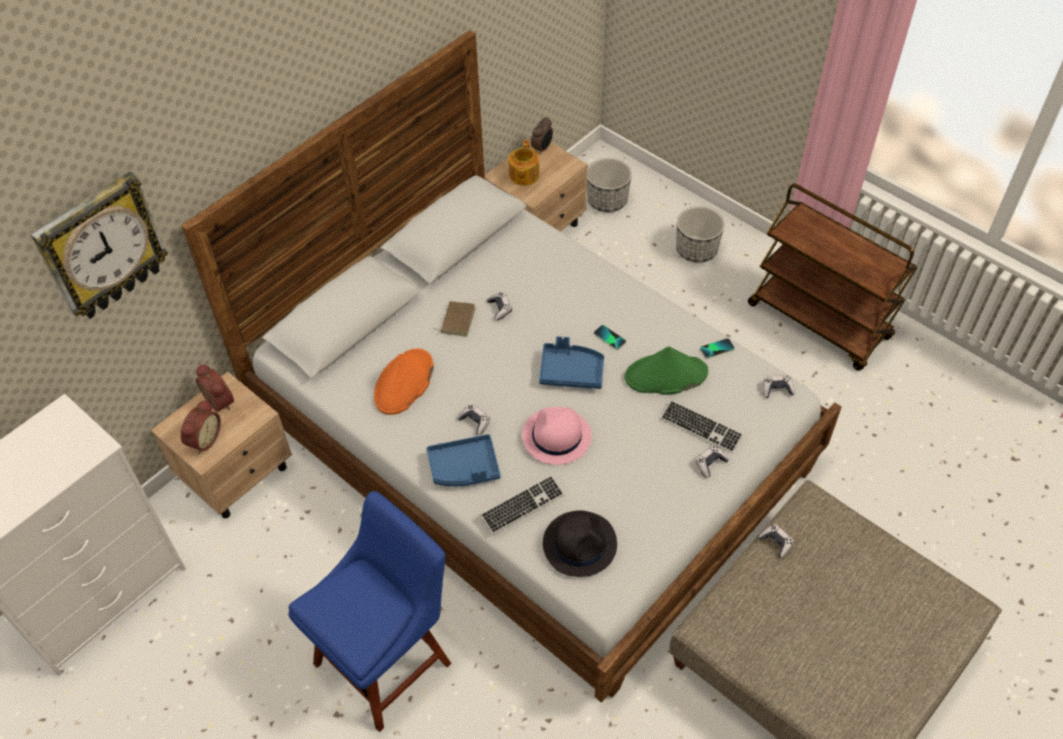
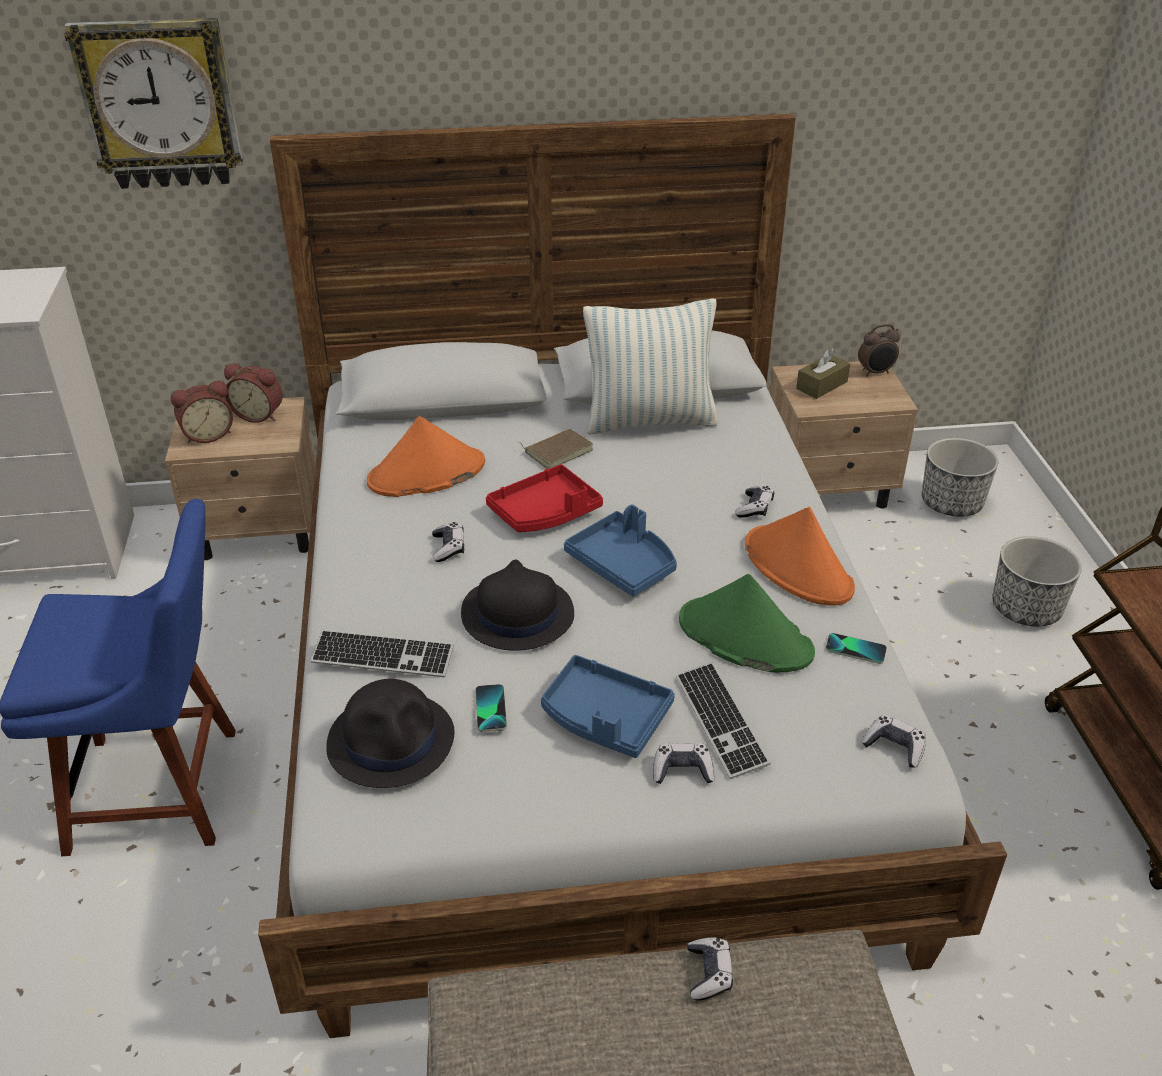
camera: 40 degrees right, 15 degrees down
(217, 403) = (259, 414): alarm clock -> alarm clock turned 105 degrees clockwise
(464, 468) = (376, 582): blue tray -> blue tray (604, 718)
(482, 267) = (650, 421): none -> pillow
(498, 366) = (545, 513): none -> red tray
(500, 309) = (620, 465): game controller -> game controller (754, 508)
(523, 175) = (821, 385): teapot -> brown tissue box
(556, 437) = (516, 614): pink hat -> black hat
(609, 338) = (717, 559): phone -> phone (490, 709)
(650, 318) = (798, 567): none -> orange hat

